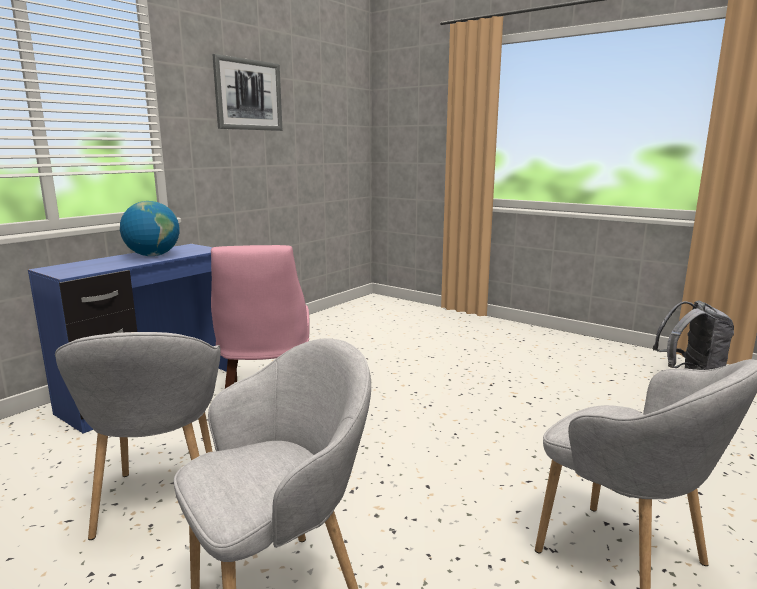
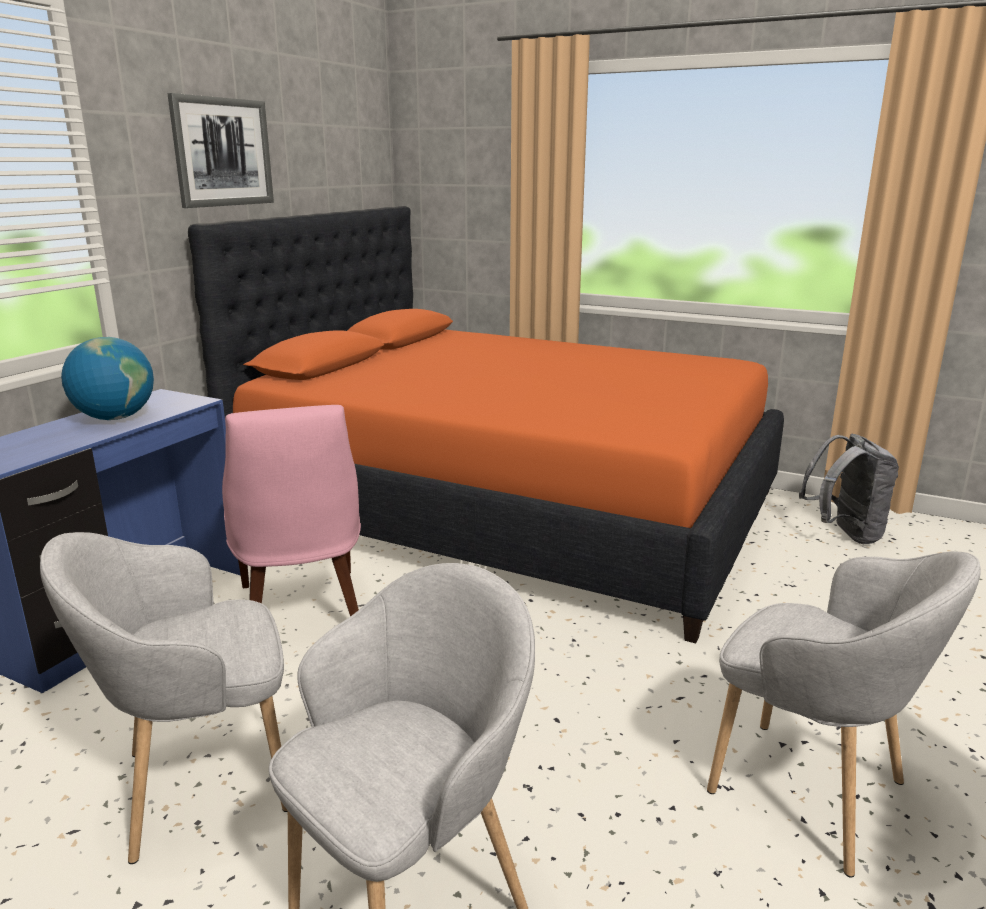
camera: 10 degrees left, 5 degrees up
(160, 501) = (199, 786): grey armchair -> grey armchair turned 90 degrees clockwise
(431, 344) = (508, 505): none -> orange bed

